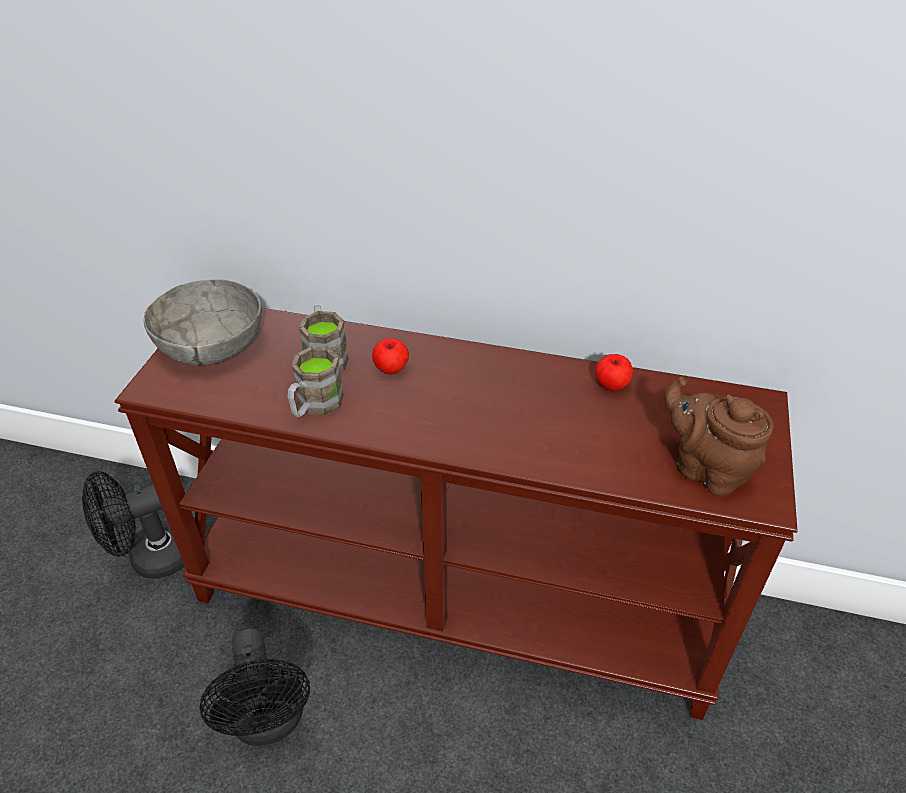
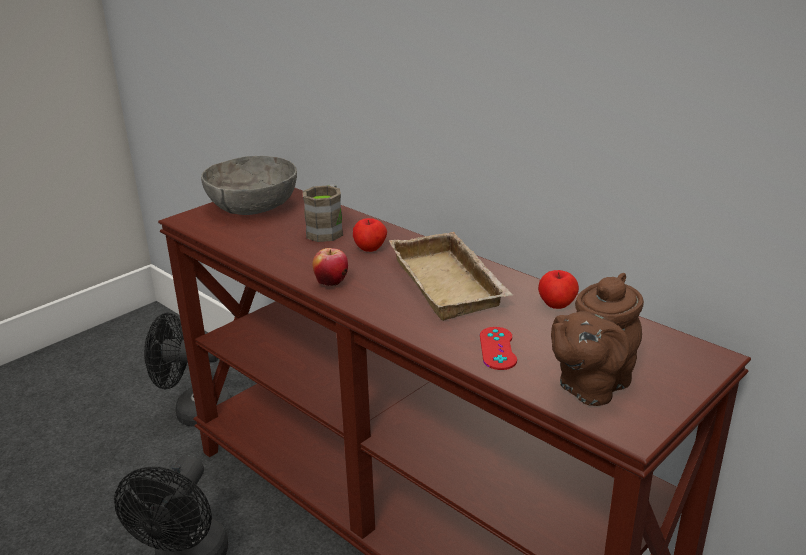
camera: 30 degrees right, 15 degrees down
(315, 406) = (287, 255): brown mug -> none
(394, 428) = (331, 283): none -> apple
(505, 390) = (451, 284): none -> beige tray
(605, 455) = (497, 348): none -> red game controller
(706, 469) = (590, 386): brown teapot -> brown teapot turned 120 degrees counterclockwise

